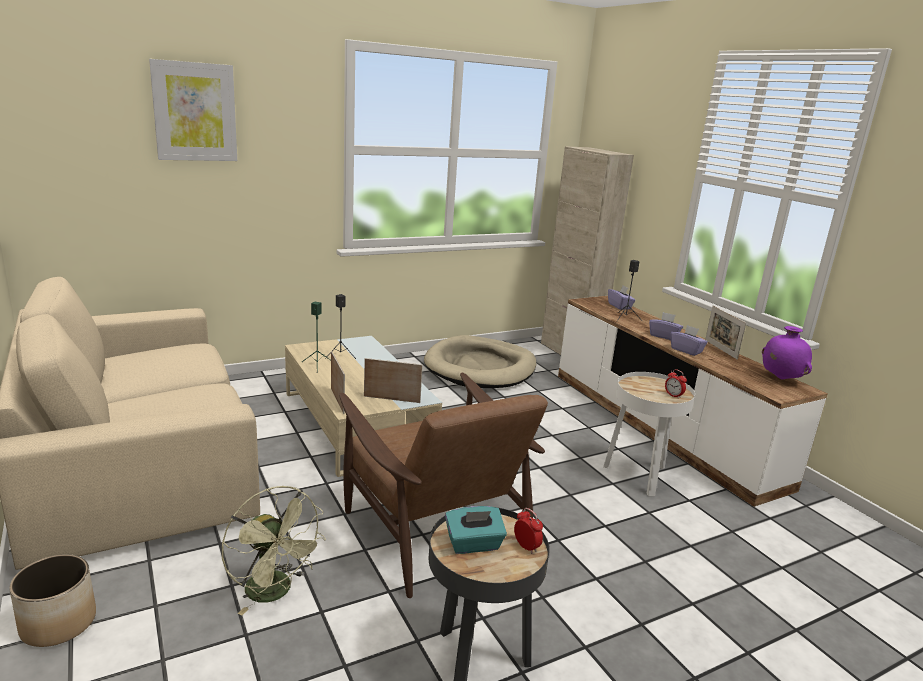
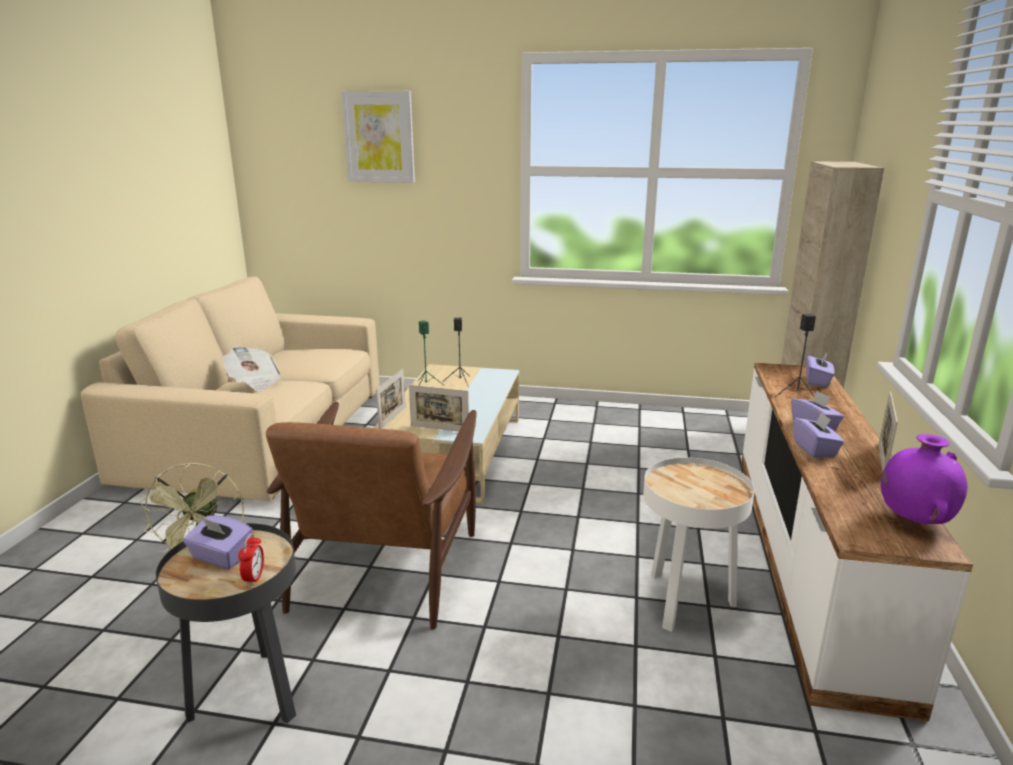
camera: 40 degrees right, 0 degrees up
(58, 624) = (81, 527): planter -> none
(158, 398) = (254, 382): none -> newspaper
(392, 399) = (439, 429): picture frame -> picture frame turned 150 degrees clockwise
(474, 544) = (221, 557): turquoise tissue box -> purple tissue box
(480, 367) = (654, 432): beige dog bed -> none
(673, 395) = (713, 499): alarm clock -> none

